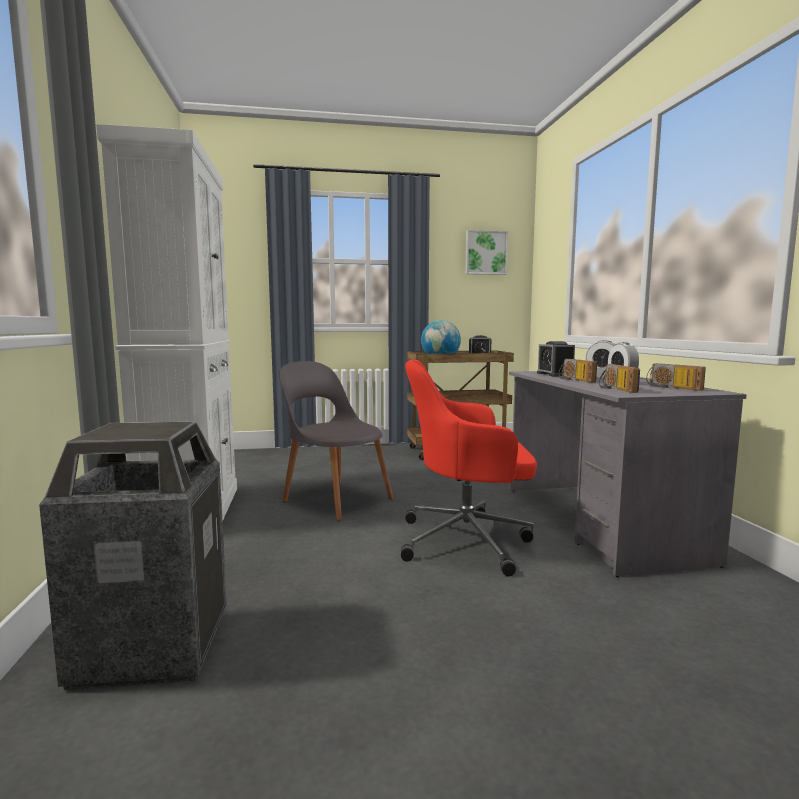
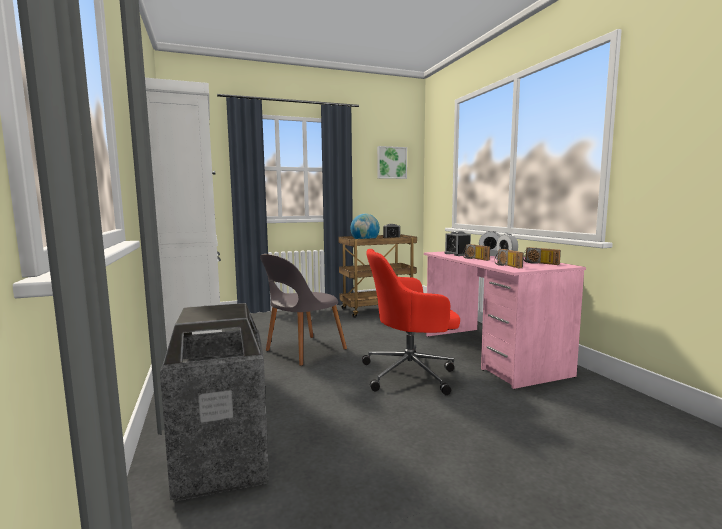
camera: 10 degrees left, 0 degrees up
(335, 498) = (303, 351): grey chair -> grey chair turned 75 degrees counterclockwise
(597, 522) = (490, 354): grey desk -> pink desk

